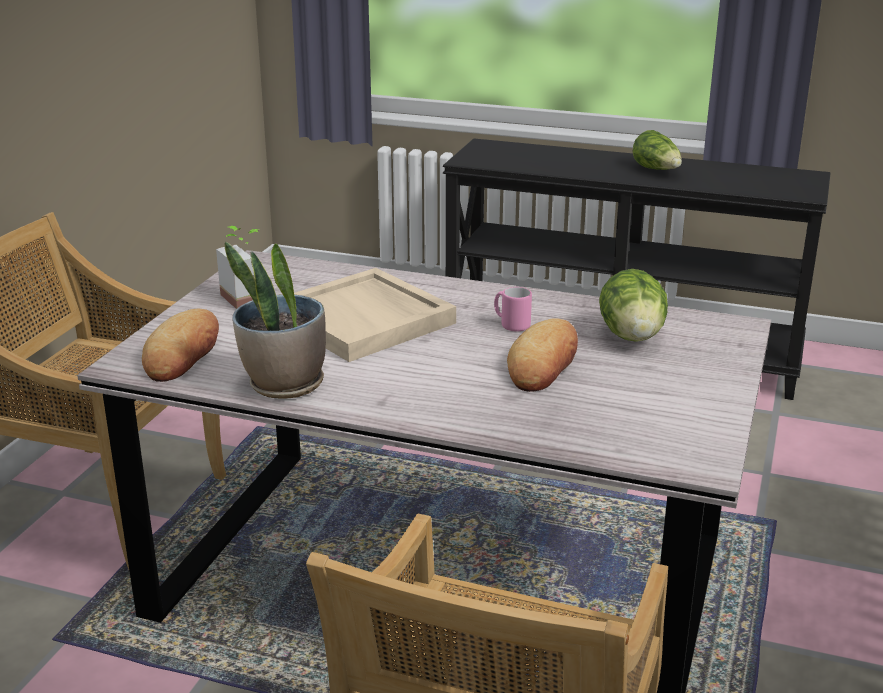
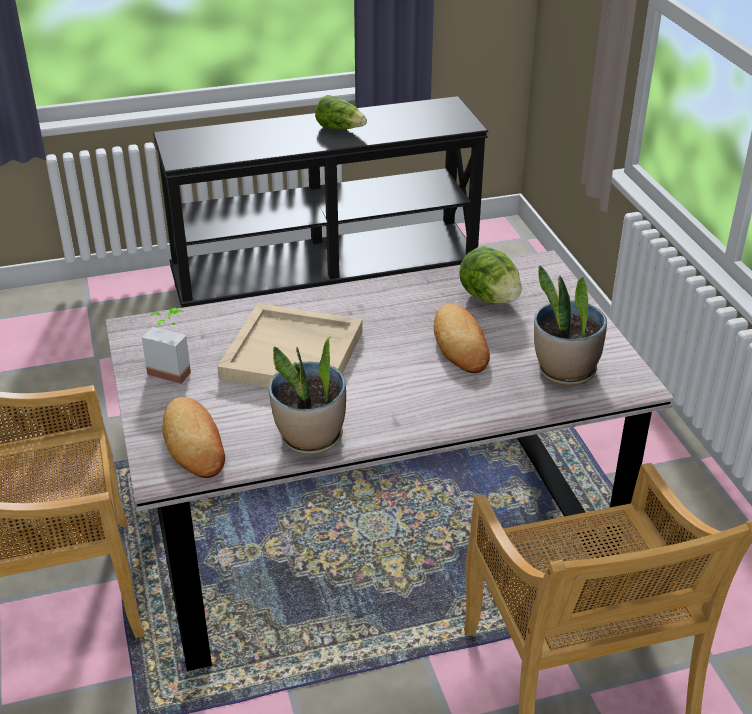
camera: 35 degrees left, 10 degrees up
(511, 325) = (401, 318): pink mug -> none
(629, 422) = (564, 371): none -> potted plant

